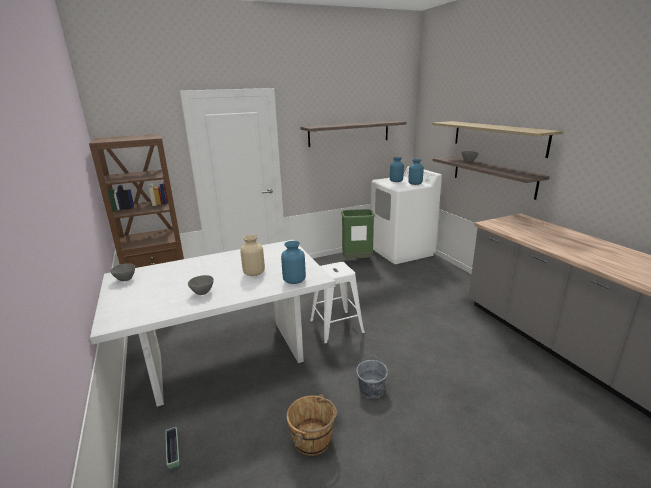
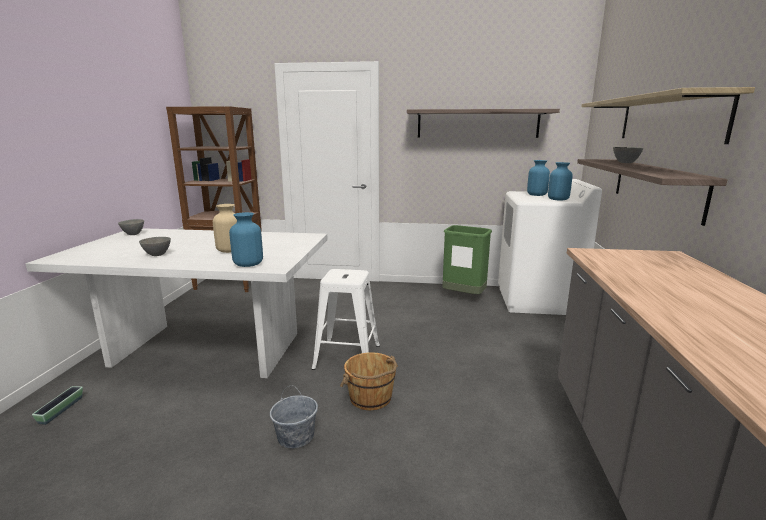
camera: 30 degrees right, 5 degrees down
(313, 439) = (168, 459): brown bucket -> brown bucket (371, 398)

